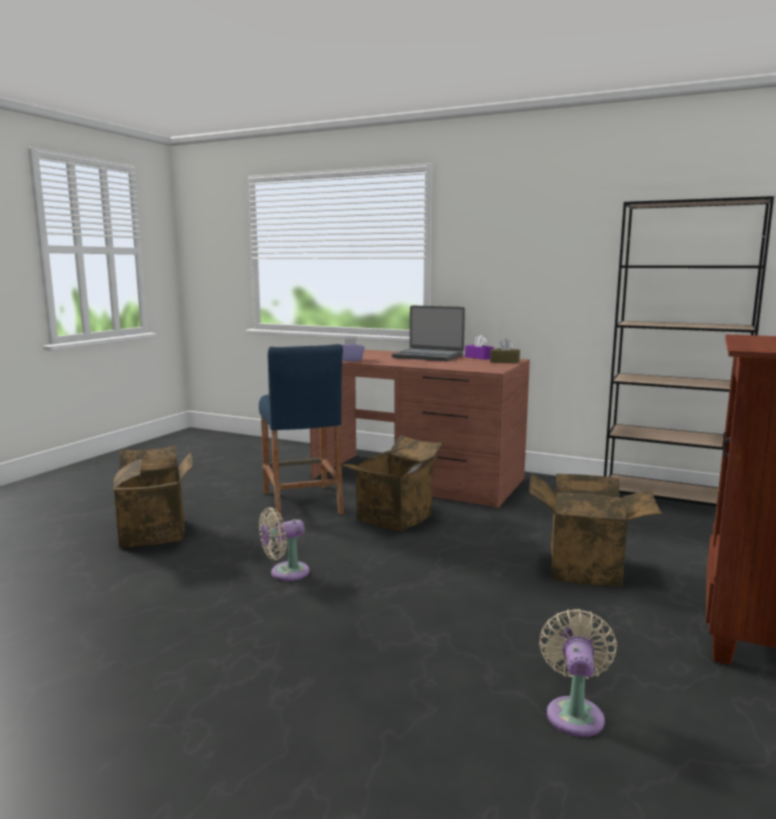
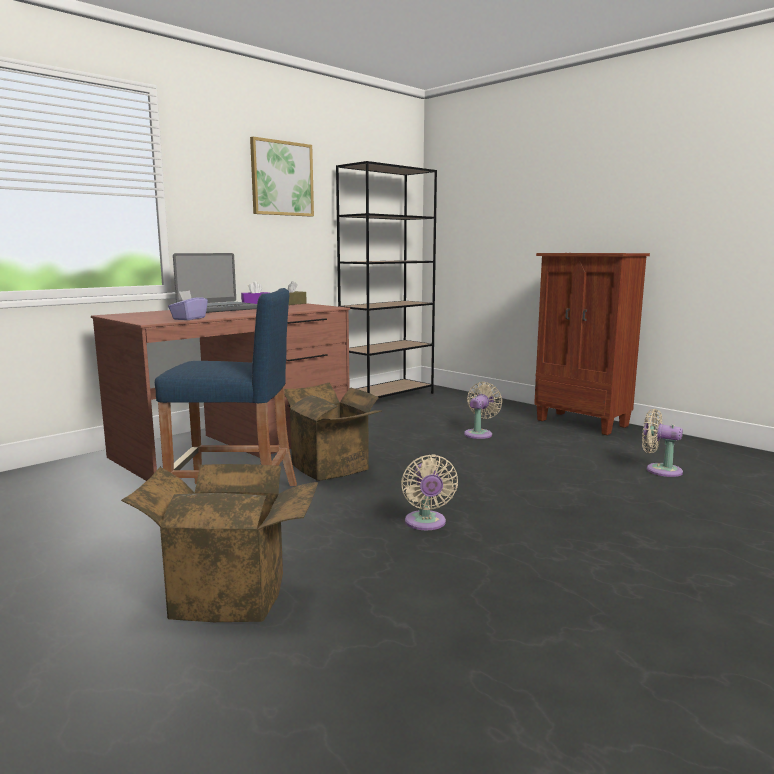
camera: 70 degrees left, 0 degrees up
(555, 229) = (281, 178): none -> picture
(586, 567) = (479, 433): cardboard box -> beige fan

